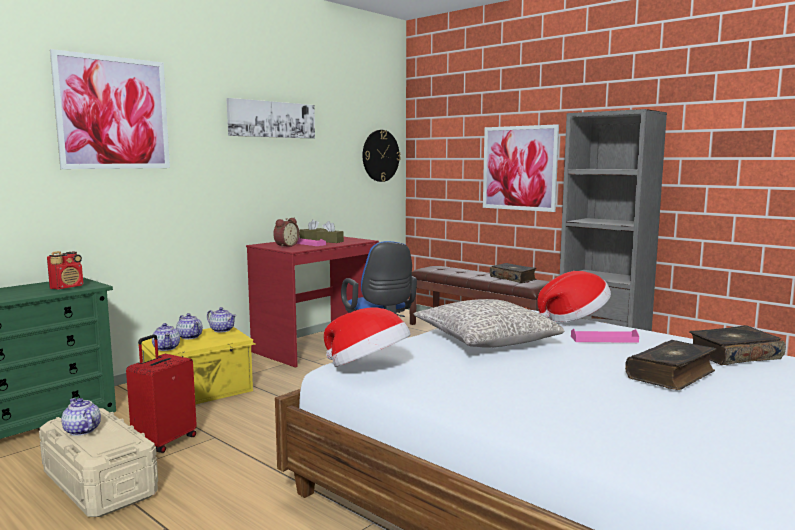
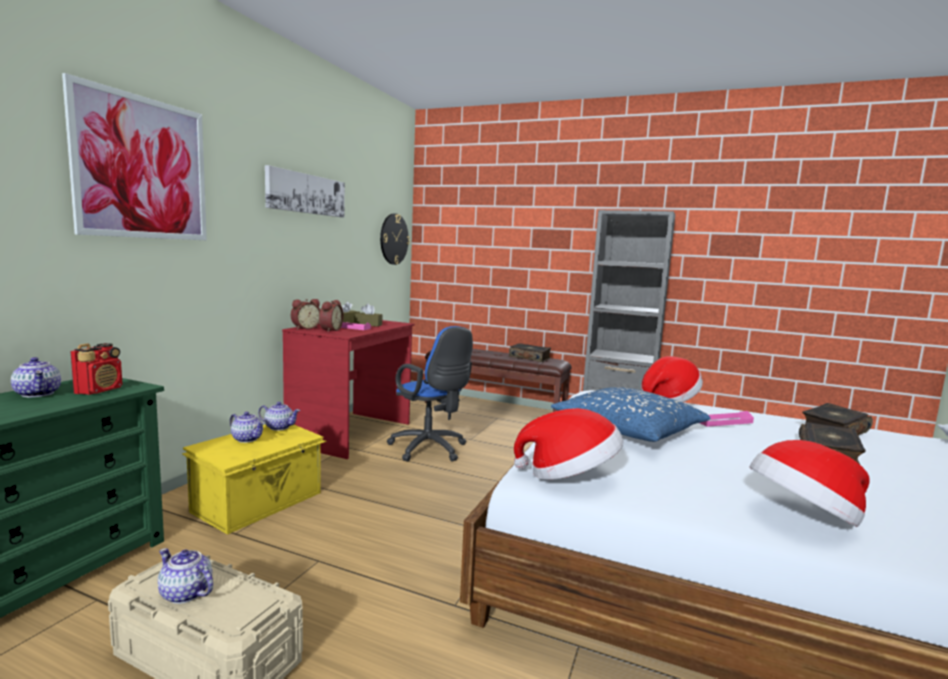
camera: 20 degrees left, 0 degrees up
(164, 442) = (259, 577): red suitcase -> none
(166, 348) = (229, 456): teapot -> teapot (38, 393)
(266, 244) = (305, 328): none -> alarm clock
(484, 340) = (626, 430): grey pillow -> blue pillow
(519, 168) = (532, 257): picture -> none
(538, 413) = (804, 518): none -> hat

